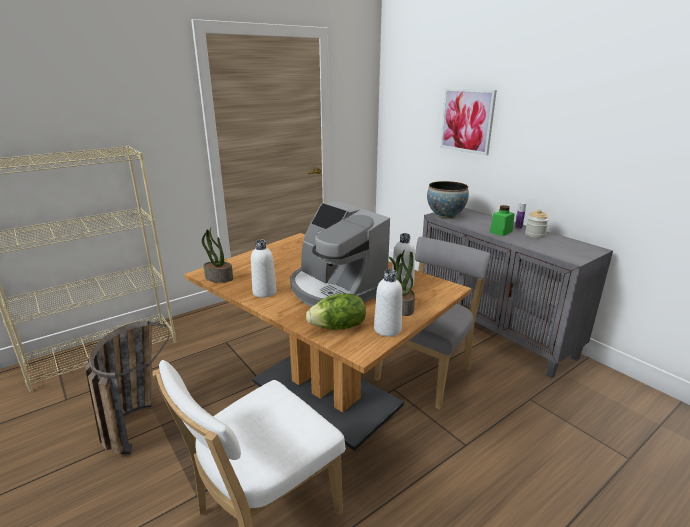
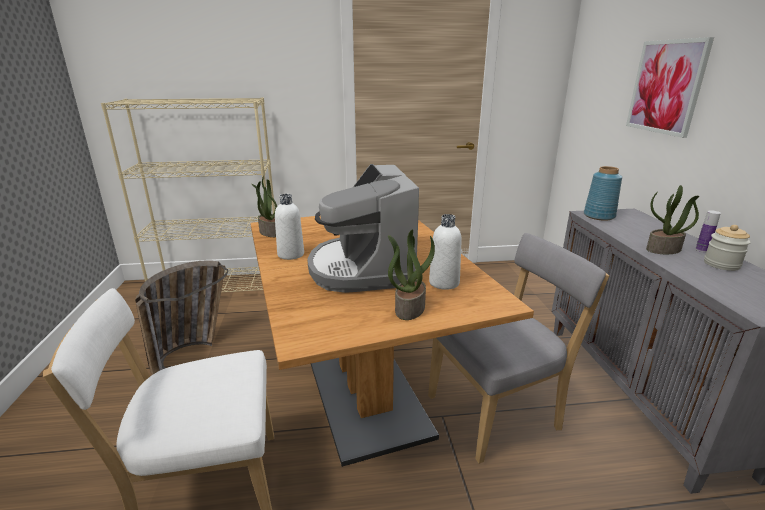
camera: 30 degrees right, 0 degrees up
(338, 327) = (311, 309): lettuce -> none
(387, 329) = (359, 328): white bottle -> none
(445, 215) = (599, 216): bowl -> blue vase
(501, 232) = (663, 250): green jar -> potted plant

